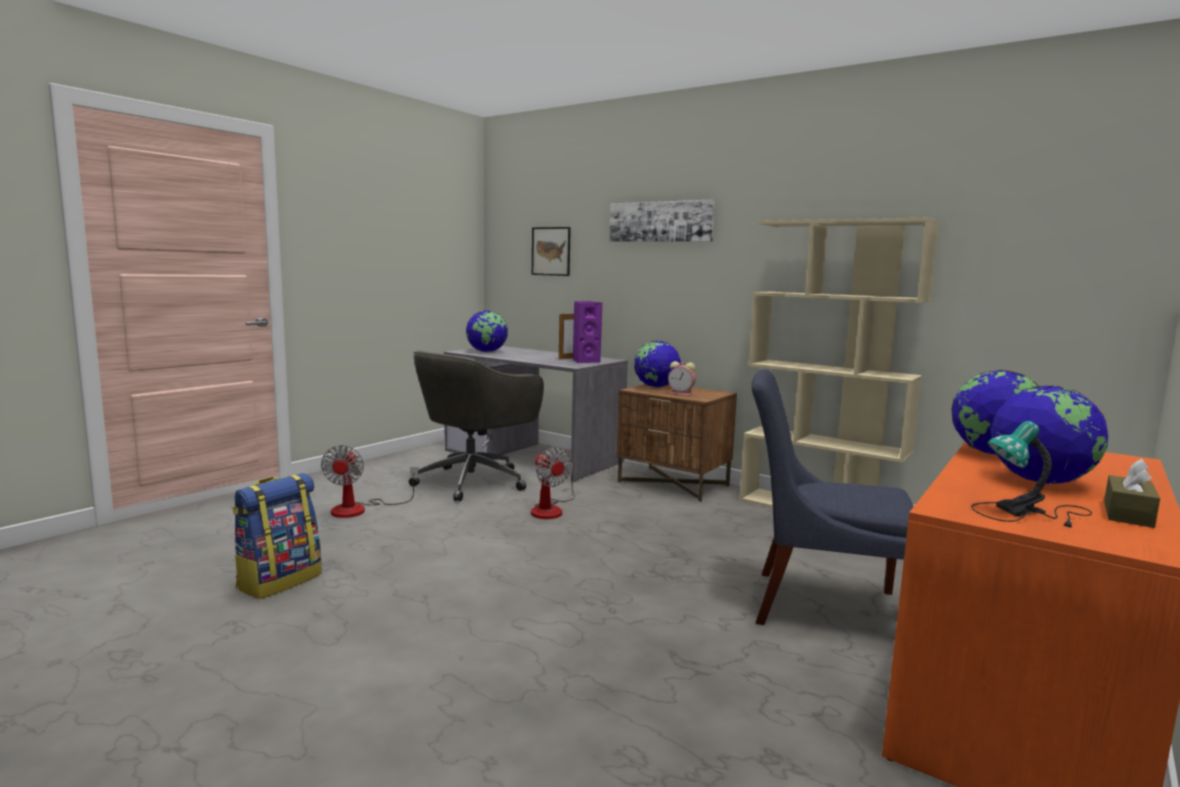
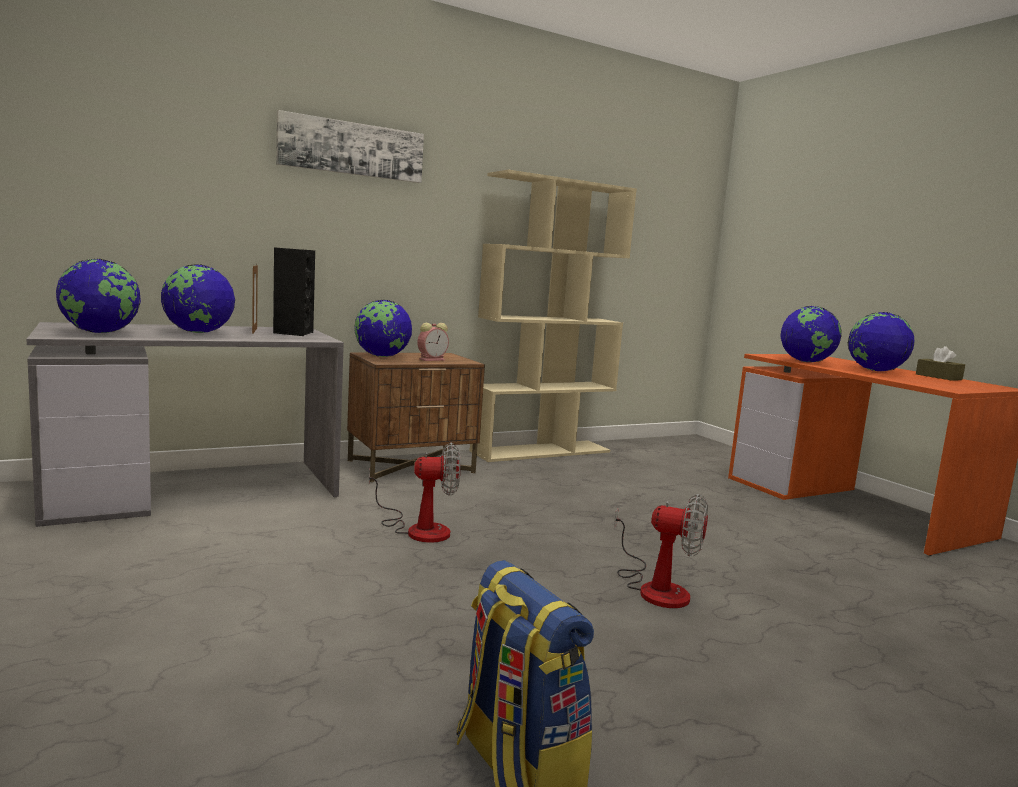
camera: 65 degrees left, 0 degrees up
(360, 509) = (241, 644): fan -> fan (655, 587)
(474, 481) = (242, 541): grey office chair -> none
(532, 356) = (198, 333): none -> globe
(551, 251) = (155, 164): picture -> none
(585, 361) = (293, 333): purple speaker -> black speaker
(818, 605) = (721, 506): blue chair -> none
(1031, 513) = (947, 383): table lamp -> none

